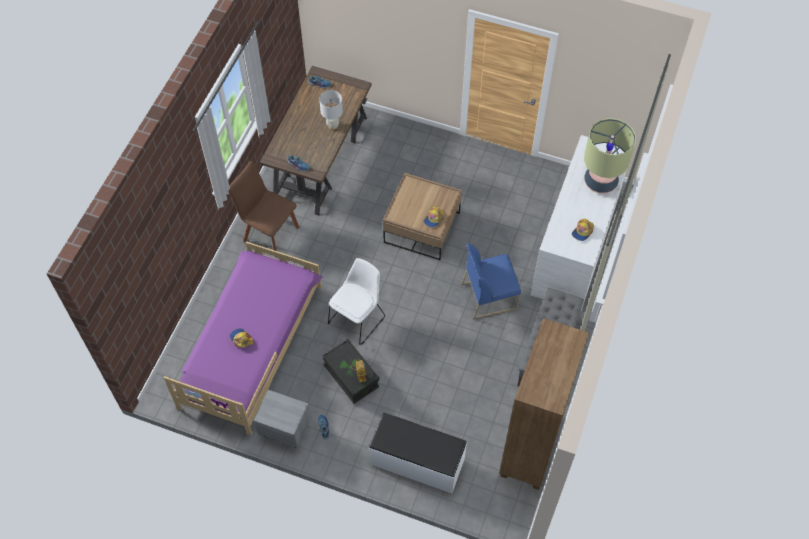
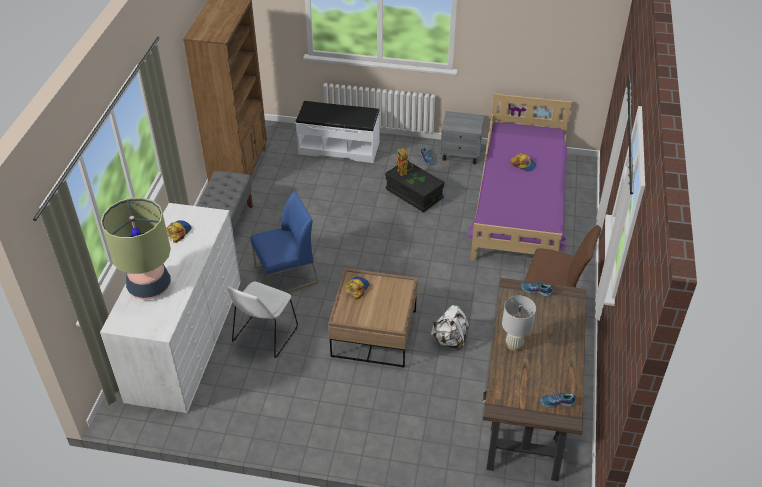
camera: 170 degrees right, 15 degrees down
(357, 318) = (422, 238): white chair -> white chair (264, 336)
(363, 213) = (450, 340): none -> white backpack

